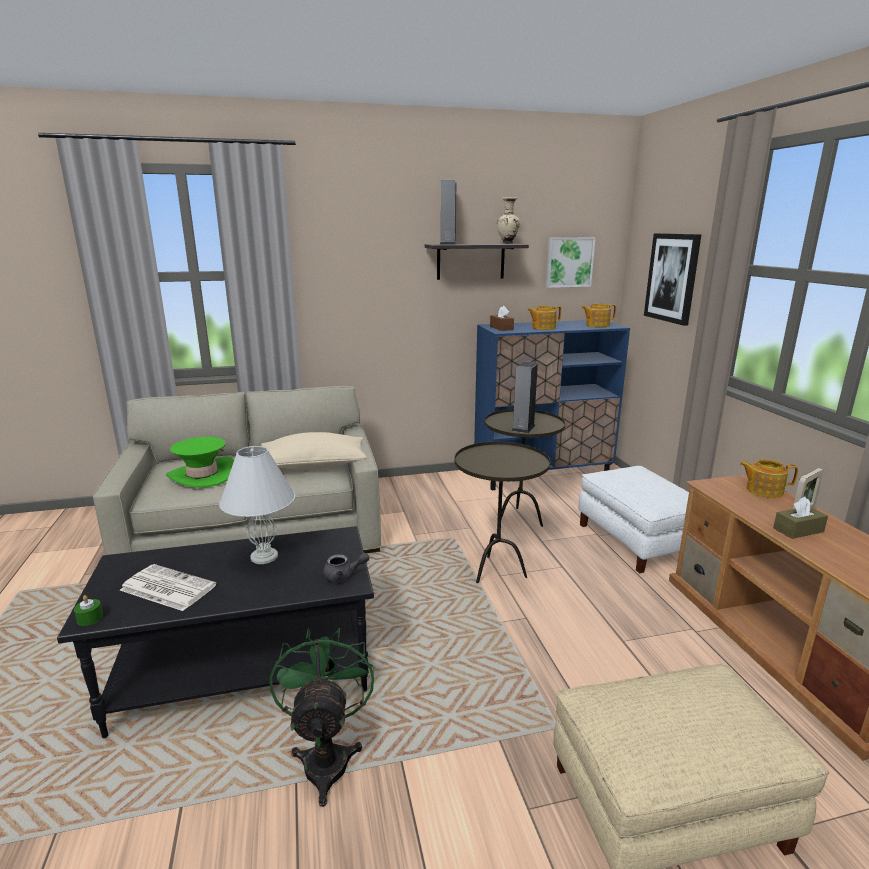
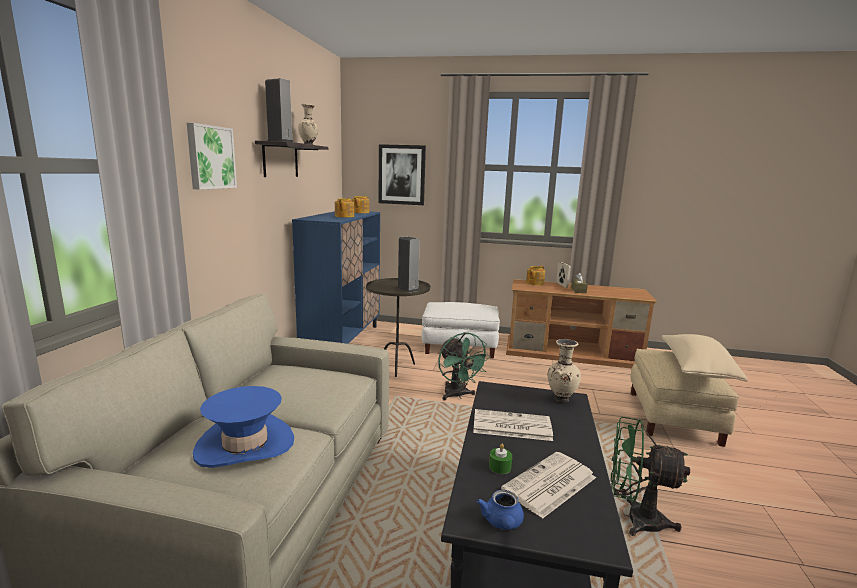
camera: 65 degrees left, 5 degrees down
(90, 618) = (598, 541): green candle -> green candle (500, 467)
(113, 574) = (502, 523): none -> blue teapot
(202, 475) = (245, 445): green hat -> blue hat
(264, 556) = (510, 426): white table lamp -> newspaper
(313, 466) = (315, 379): beige pillow -> beige pillow (697, 369)
(343, 576) = (560, 399): grey teapot -> beige vase
(497, 572) = (457, 395): brown side table -> green fan
(501, 328) = (323, 219): brown tissue box -> none
(569, 262) = (323, 164): picture -> picture (210, 157)

